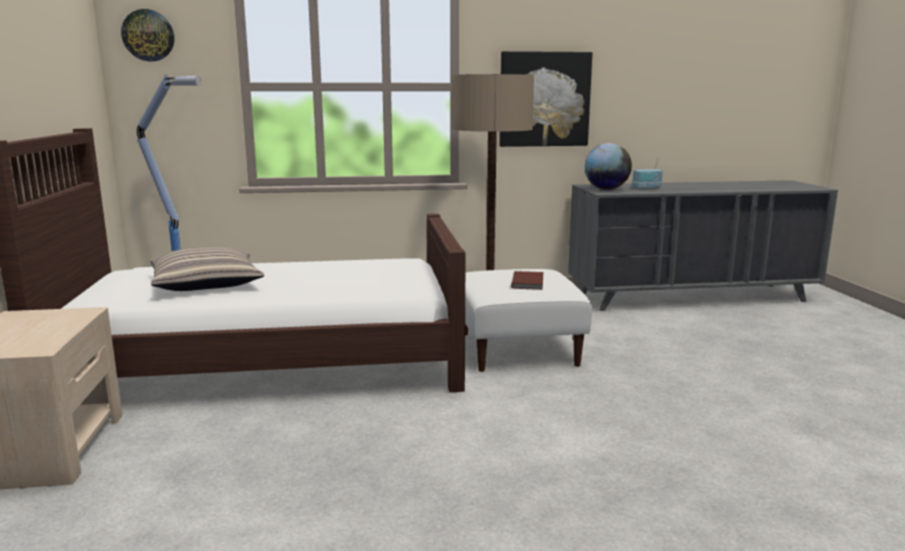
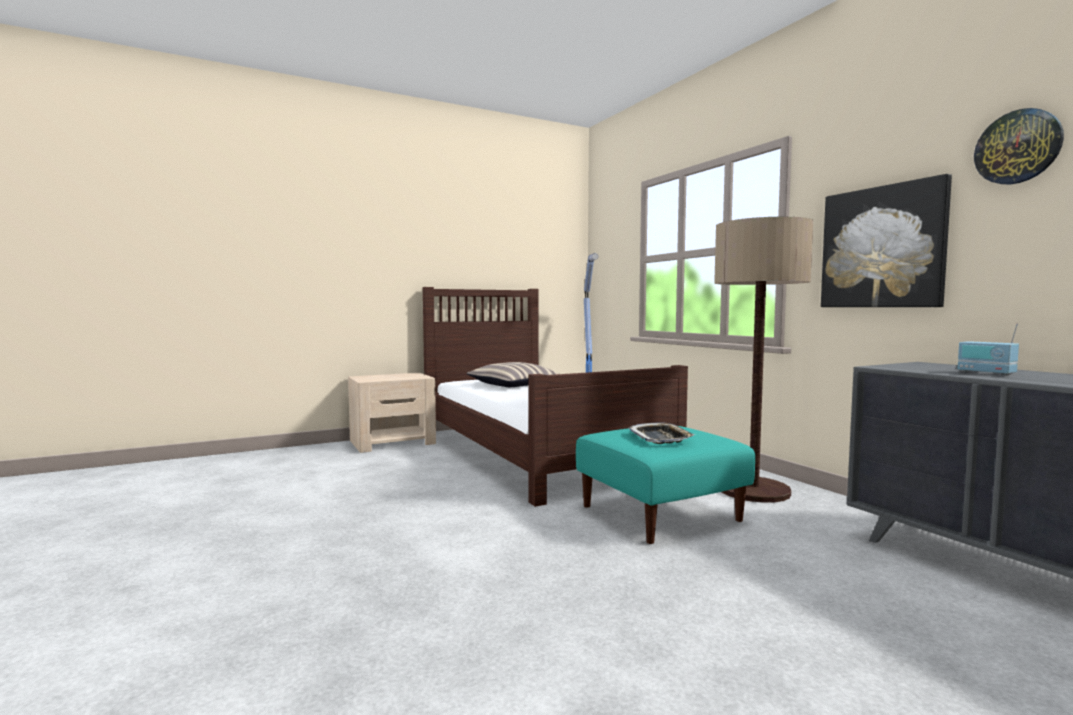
camera: 70 degrees right, 10 degrees down
(148, 35) = (604, 230): wall clock -> wall clock (1017, 147)
(517, 348) = (660, 513): white ottoman -> turquoise ottoman
(528, 282) = (660, 438): brown book -> tray
(606, 189) = (914, 366): globe -> none

